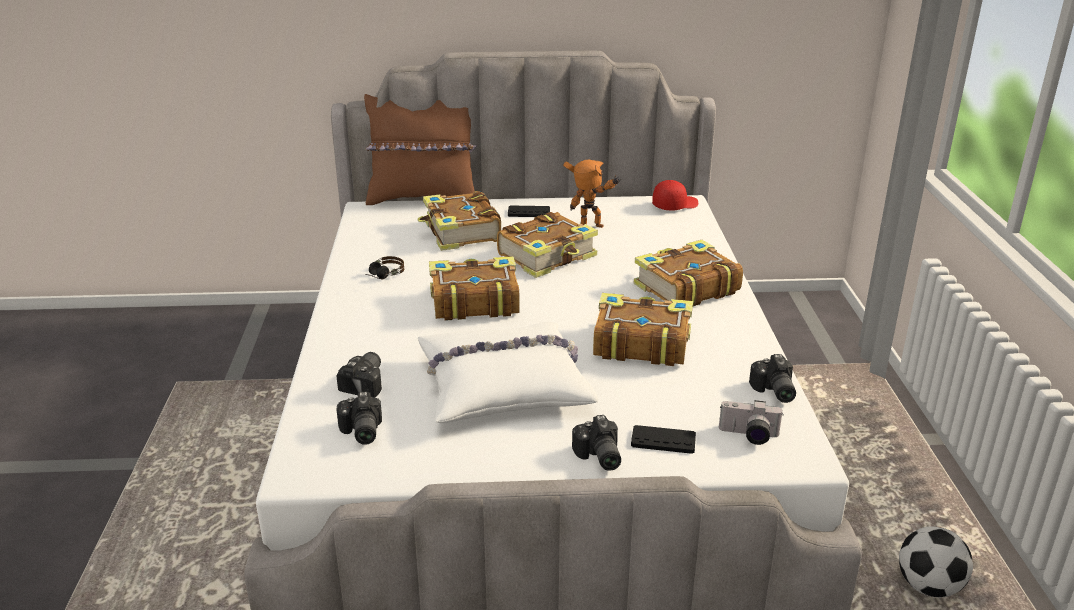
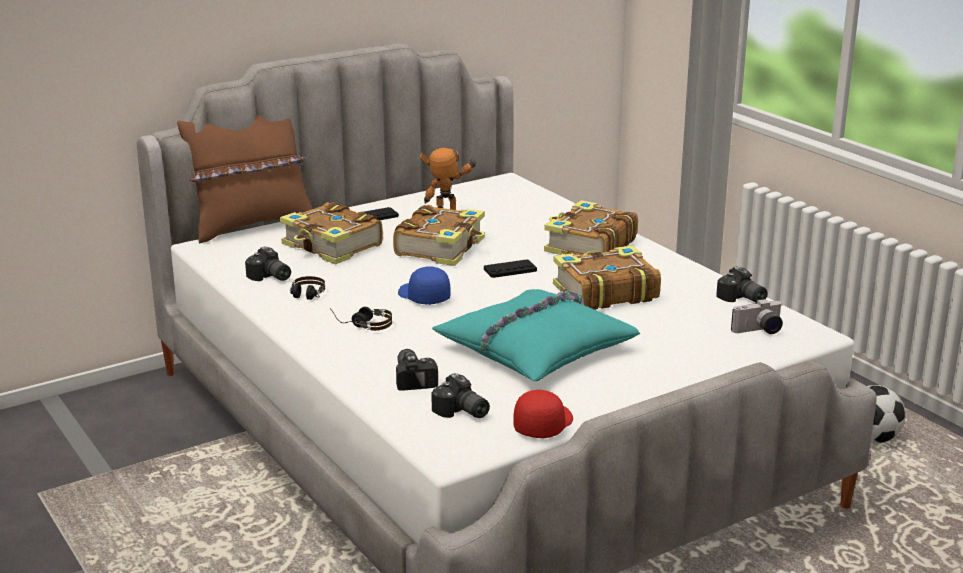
camera: 30 degrees left, 5 degrees down
(391, 315) = (362, 325): none -> headphones
(473, 302) = (423, 297): book -> blue cap
(503, 385) = (535, 349): white pillow -> turquoise pillow
(598, 457) = (671, 374): camera -> camera (270, 277)
(663, 441) = (704, 351): black game controller -> black game controller (510, 270)
(674, 205) = (498, 185): red cap -> red cap (542, 424)

